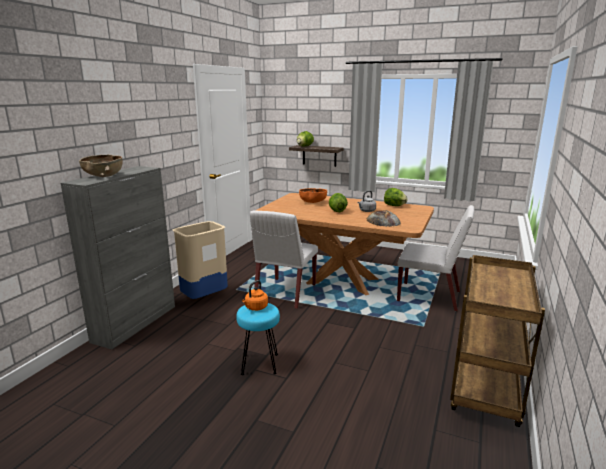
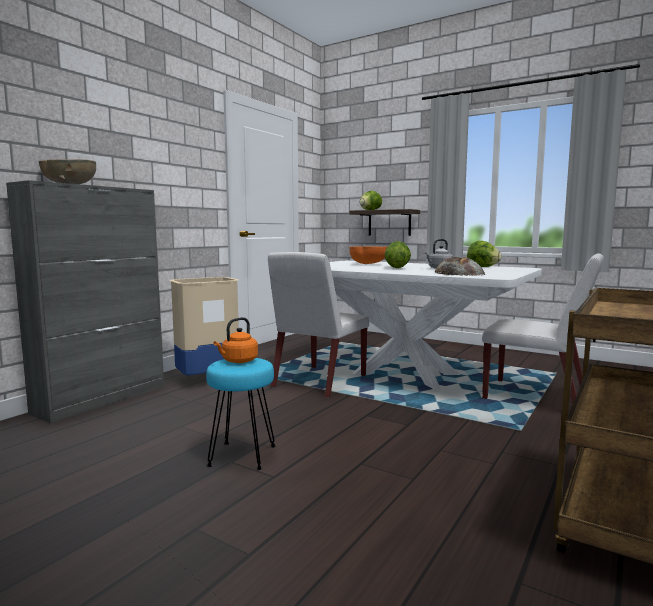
camera: 10 degrees right, 10 degrees down
(342, 281) = (405, 374): brown dining table -> white dining table

